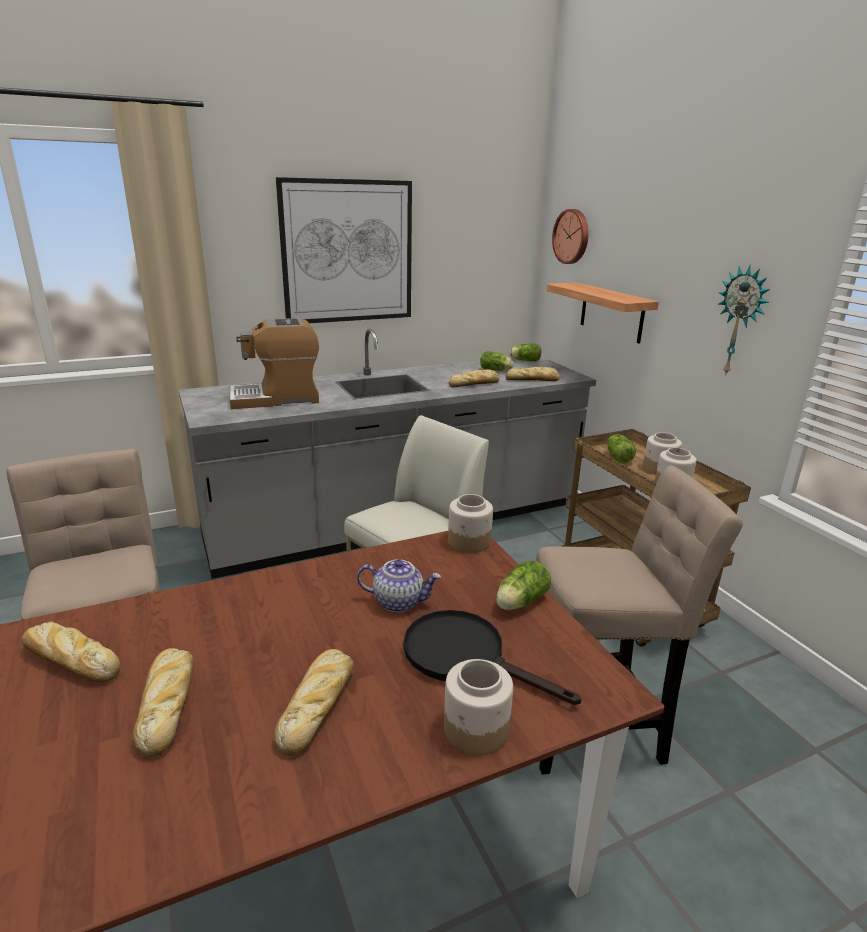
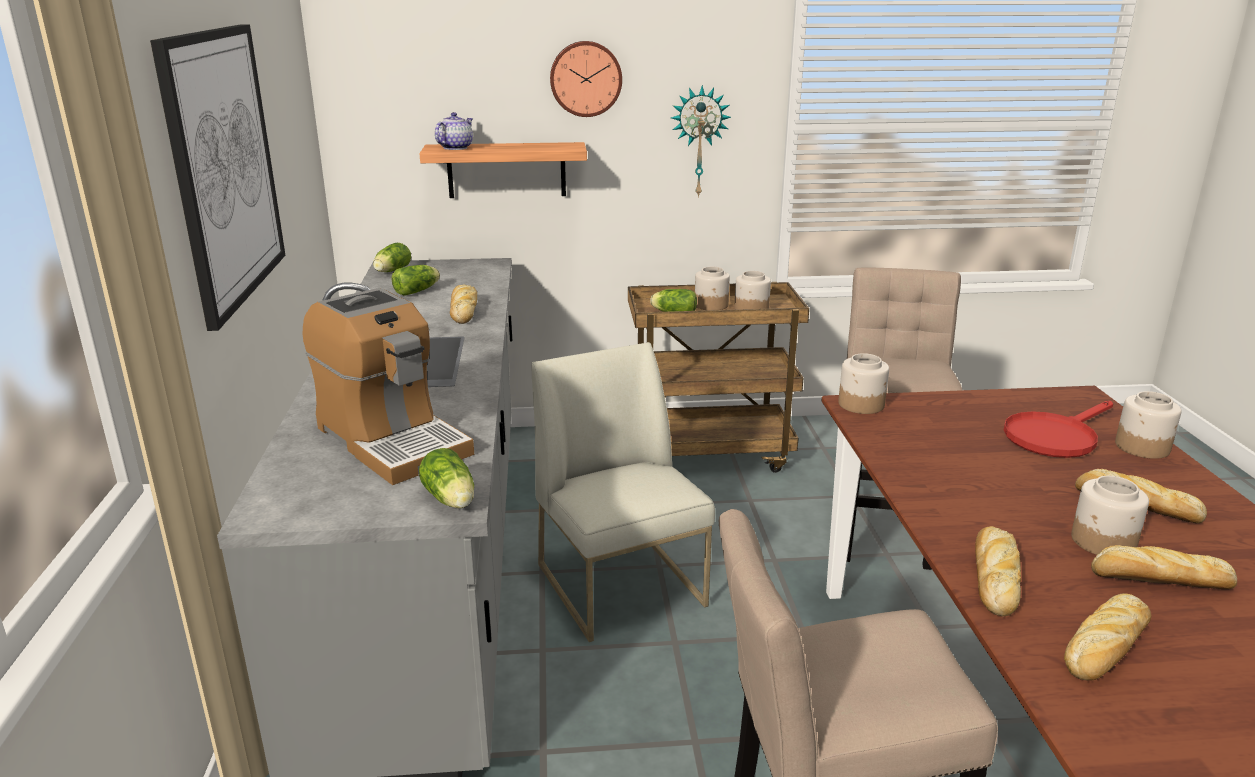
camera: 70 degrees left, 0 degrees up
(234, 673) = (1103, 542): none -> jar
(276, 398) = (392, 440): coffee machine -> coffee machine turned 45 degrees counterclockwise
(399, 601) = (973, 452): teapot -> teapot (455, 148)
(466, 657) = (1055, 436): black frying pan -> red frying pan
(519, 602) = (972, 403): lettuce -> lettuce (451, 500)
(533, 380) = (480, 281): bread -> bread (994, 576)
(572, 236) = (396, 84): wall clock -> wall clock (585, 79)

